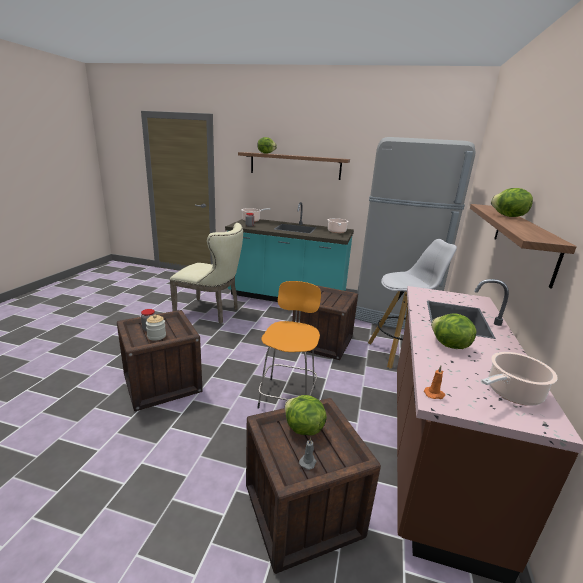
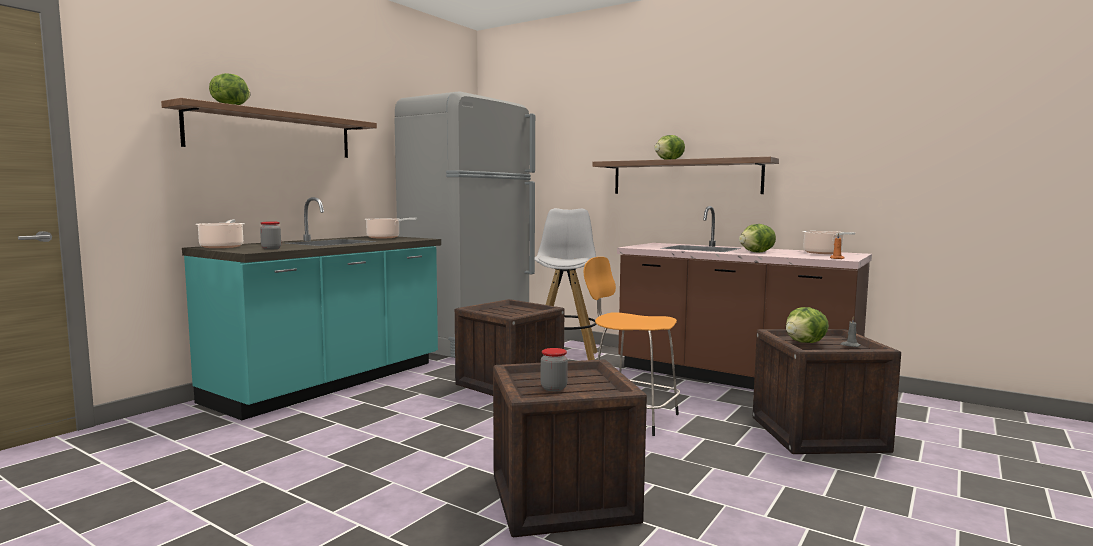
camera: 70 degrees left, 15 degrees down
(156, 336) = (588, 383): jar -> none
(211, 312) = (307, 443): beige chair -> none

